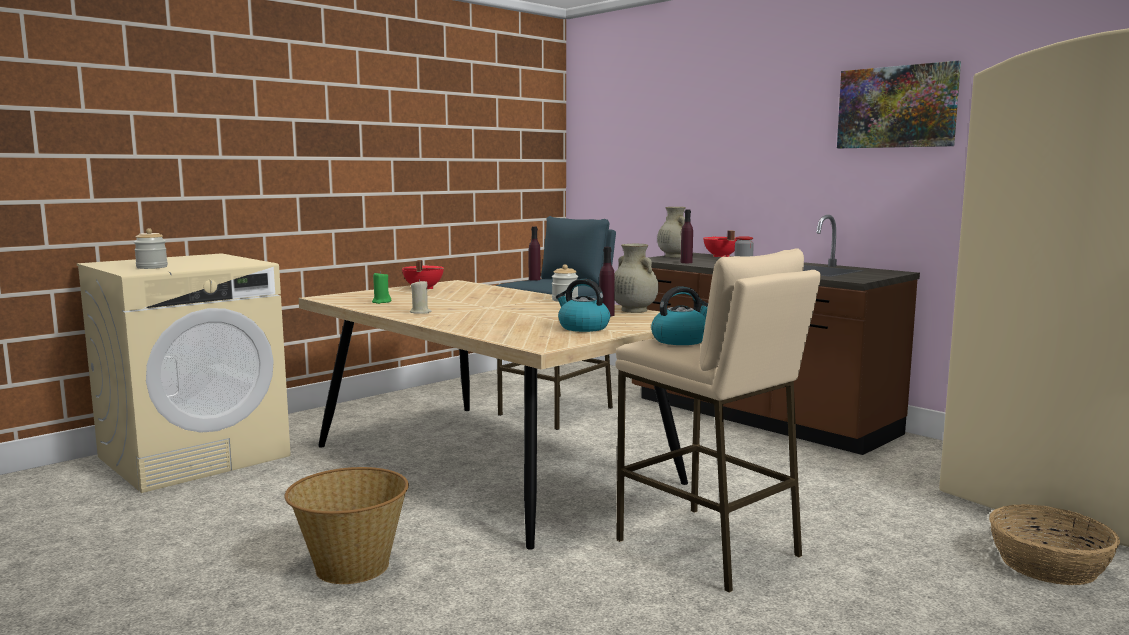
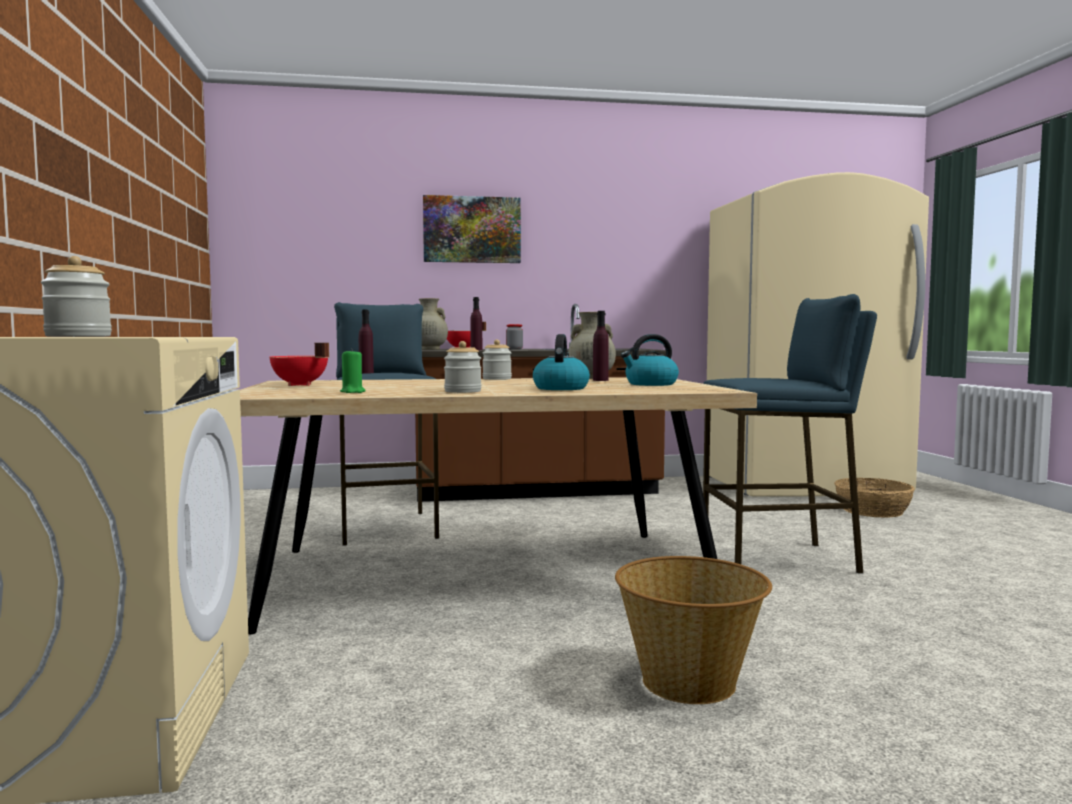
camera: 55 degrees left, 5 degrees down
(420, 312) = (462, 391): beige candle -> jar
(680, 340) = (760, 379): kettle -> kettle (560, 388)
(708, 548) = (780, 560): beige stool -> blue stool
(897, 107) = (609, 218): picture -> picture (472, 230)

